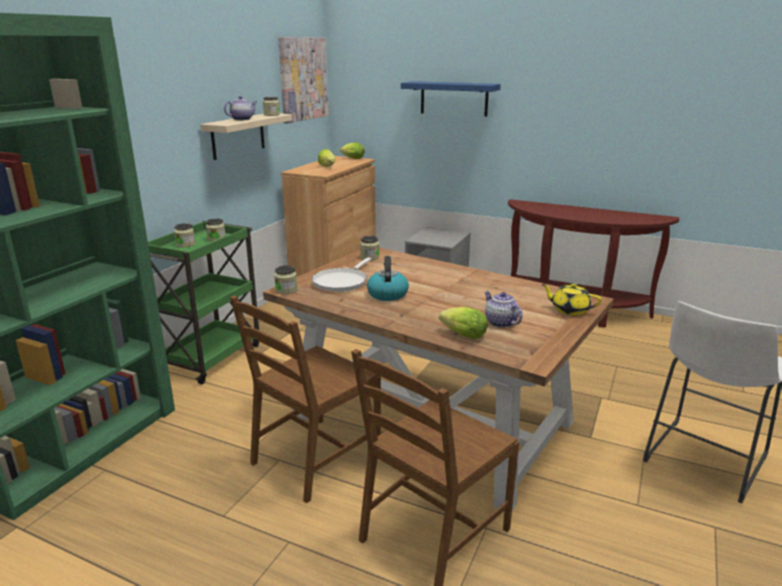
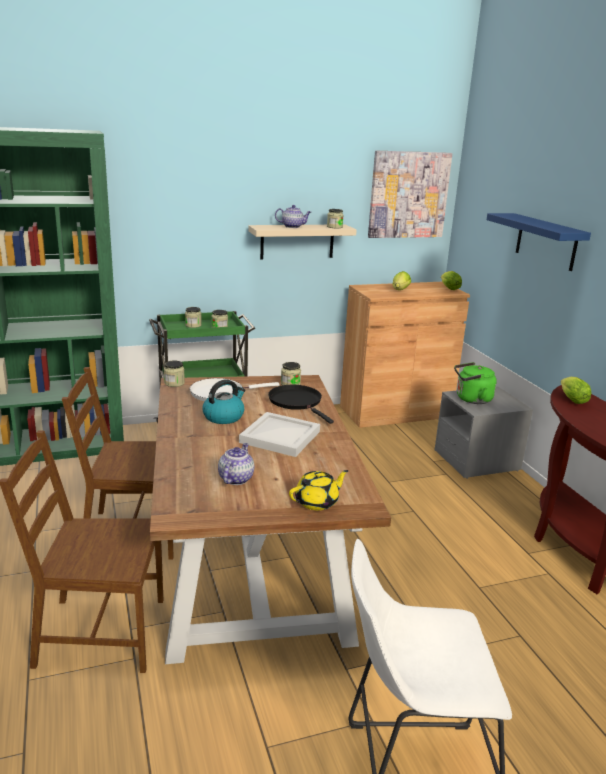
camera: 45 degrees right, 0 degrees up
(405, 266) = (297, 402): none -> black frying pan
(430, 239) = (471, 399): none -> green kettle
(453, 288) = (279, 436): none -> white tray
(461, 335) = (185, 470): lettuce -> lettuce (571, 399)
(569, 310) = (317, 502): yellow teapot -> yellow teapot turned 75 degrees clockwise

